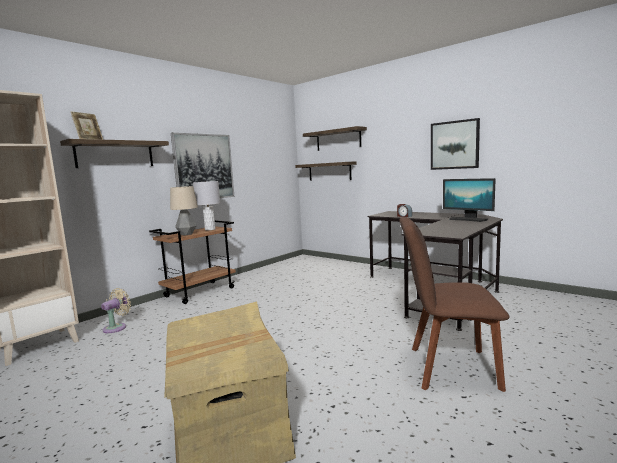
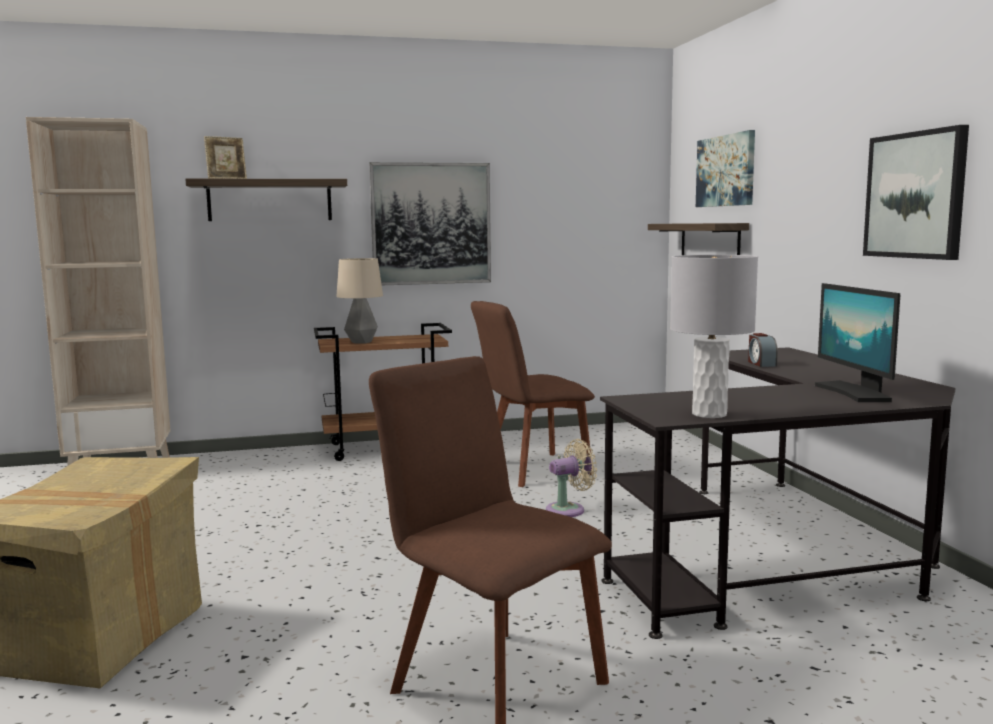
camera: 35 degrees right, 0 degrees up
(117, 327) = (217, 471): beige fan -> beige fan (569, 510)
(210, 229) = (413, 339): grey table lamp -> grey table lamp (709, 414)
(290, 284) = (531, 470): none -> brown chair
(338, 139) = (726, 171): shelf -> picture

